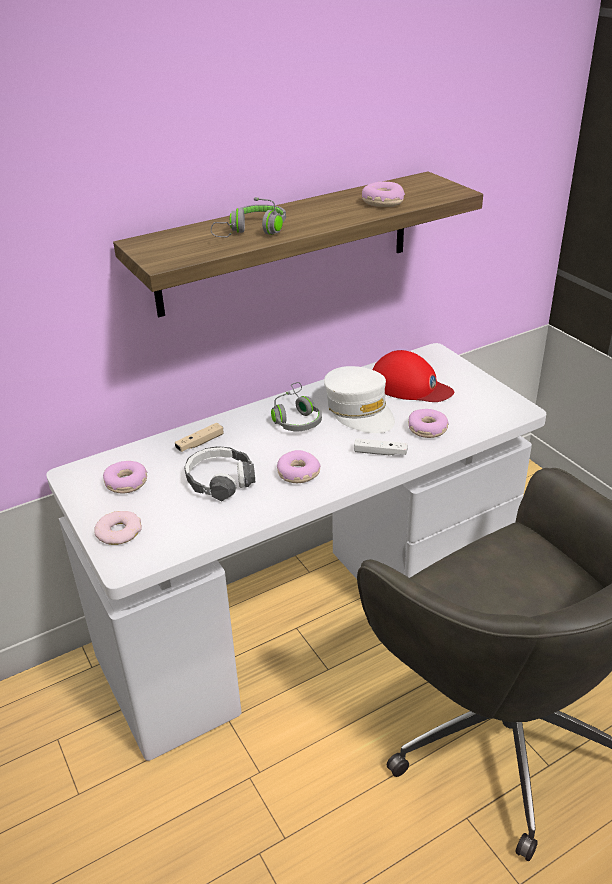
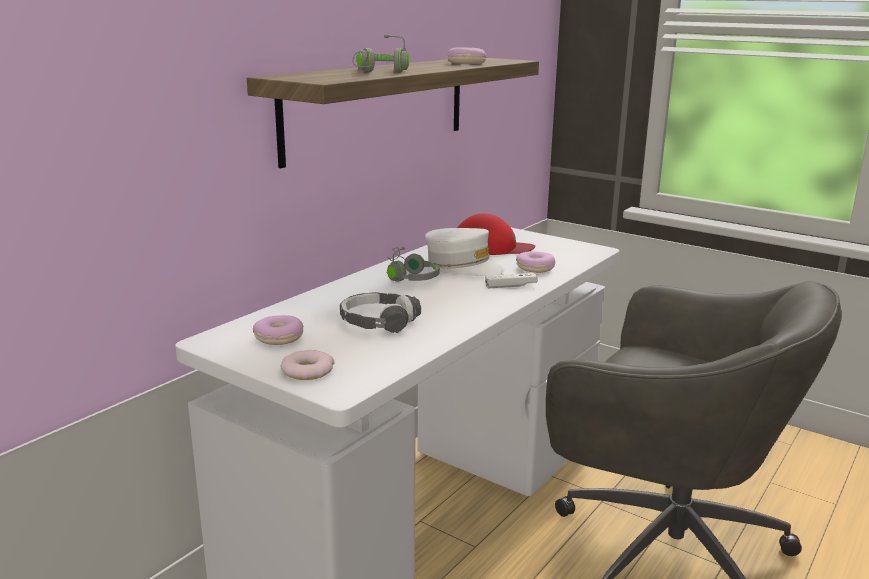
camera: 25 degrees left, 15 degrees down
(200, 443) = (330, 302): beige game controller -> none
(298, 473) = (450, 307): donut -> none

